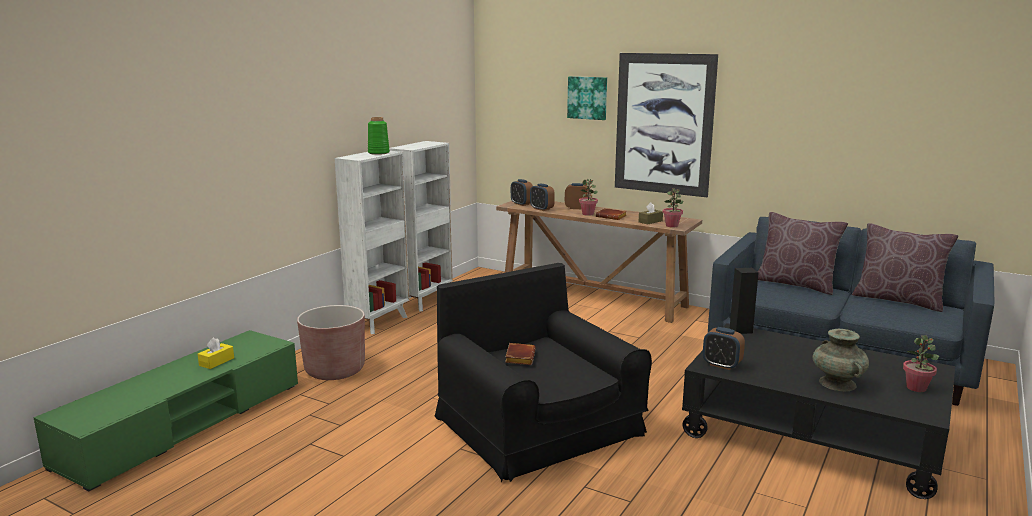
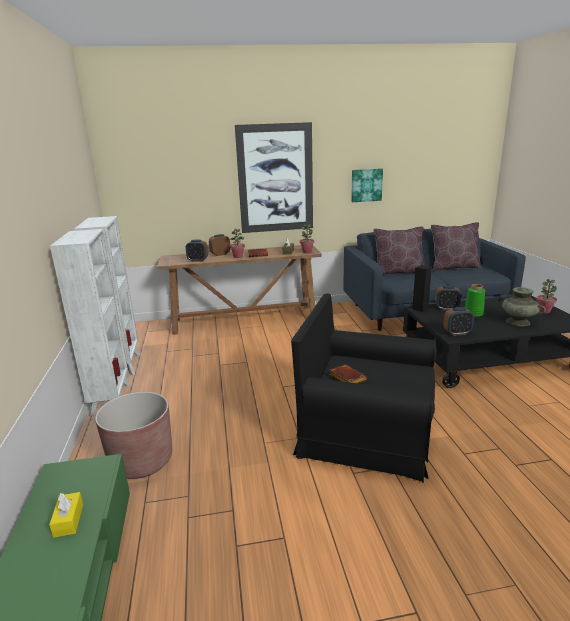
camera: 40 degrees left, 5 degrees up
(379, 153) = (83, 233): green vase -> green vase (474, 314)
(521, 204) = (173, 260): alarm clock -> alarm clock (446, 308)
(587, 97) = (210, 164): picture -> picture (366, 185)

